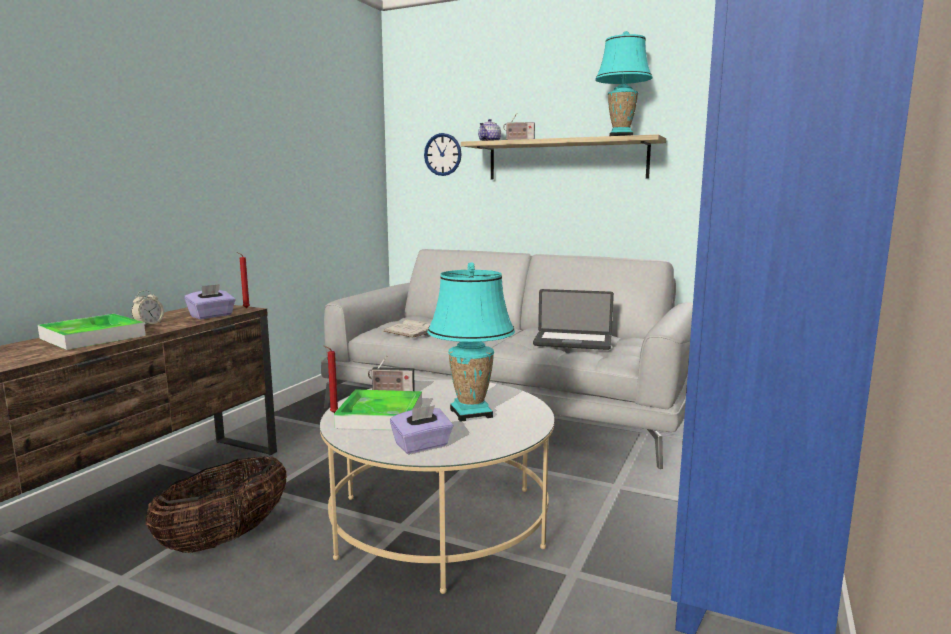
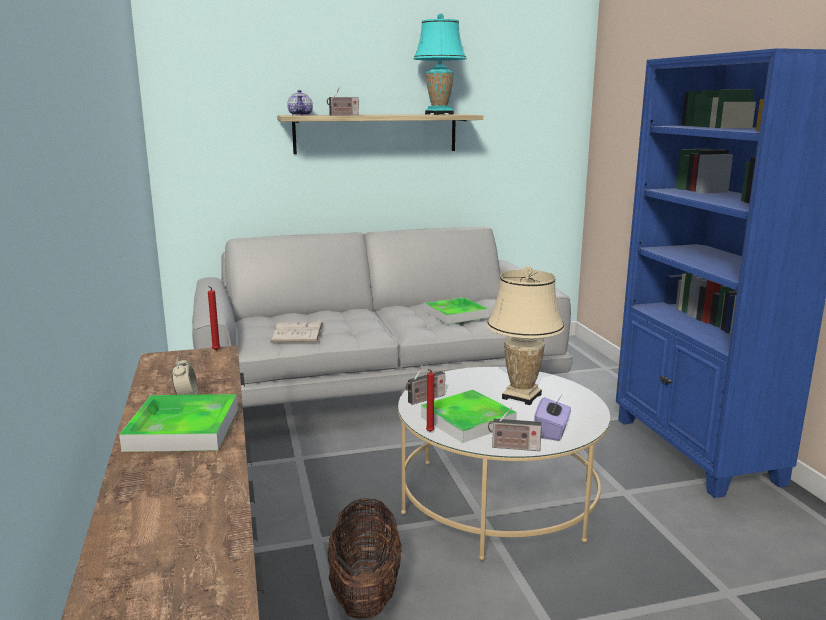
camera: 40 degrees left, 5 degrees up
(212, 316) = (216, 369): purple tissue box -> none
(359, 444) = (513, 447): none -> radio
(442, 154) = (229, 126): wall clock -> none
(471, 413) = (521, 396): turquoise table lamp -> beige table lamp
(572, 342) = (455, 314): laptop -> tray

